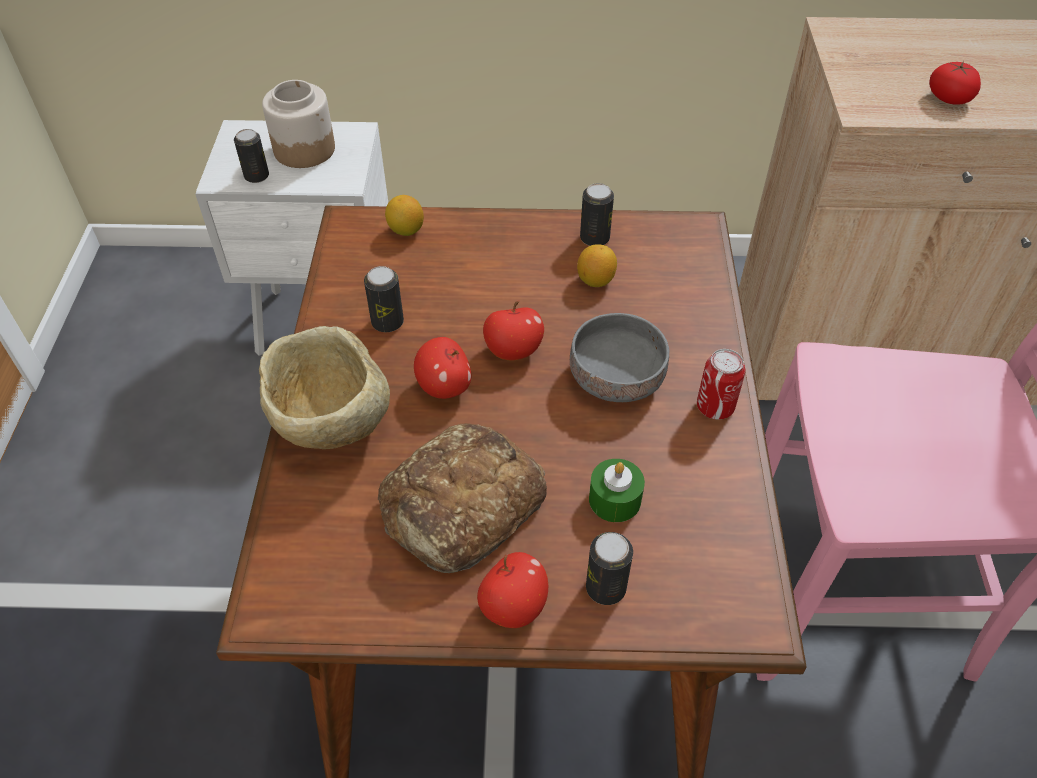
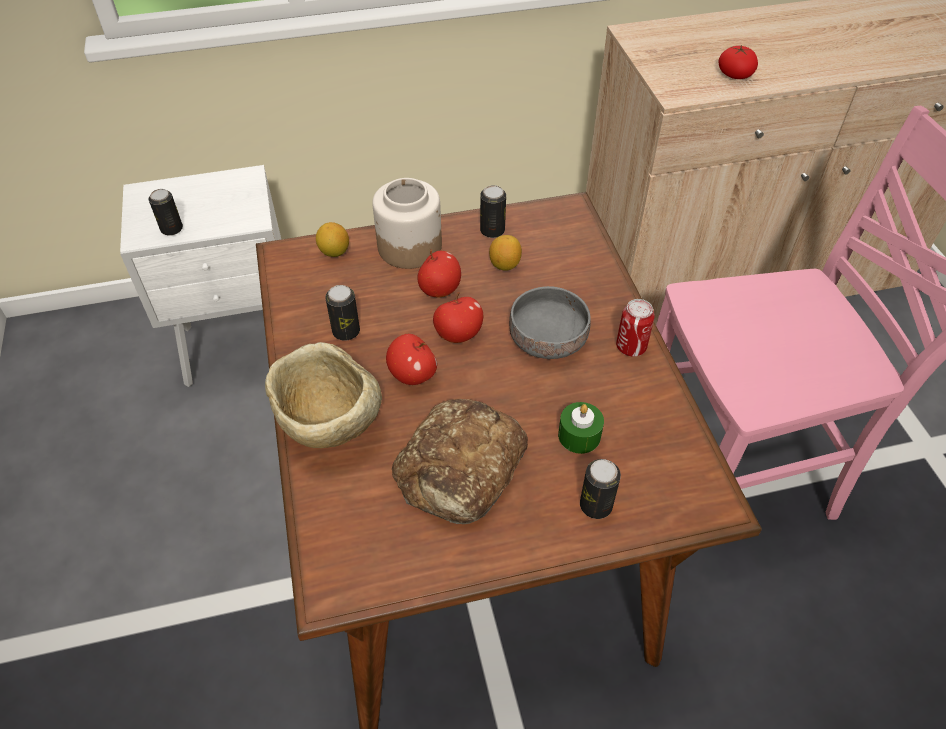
camera: 15 degrees left, 0 degrees up
(304, 149) = (207, 198): jar -> jar (409, 246)
(513, 606) = (529, 537): apple -> apple (440, 289)

